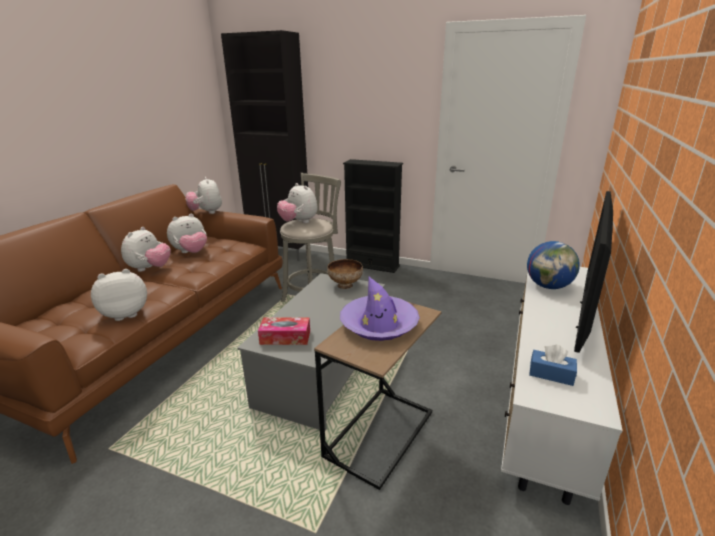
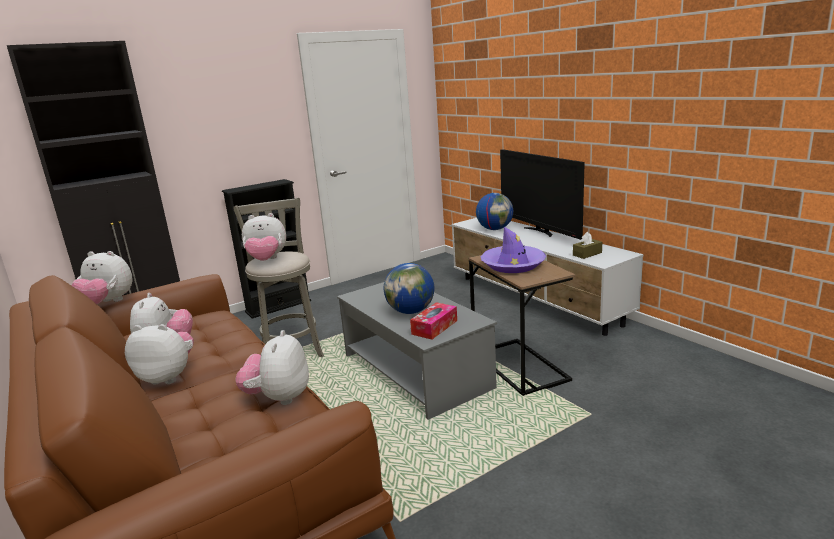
camera: 55 degrees left, 5 degrees down
(150, 269) = (168, 377): plush toy -> plush toy turned 45 degrees counterclockwise
(311, 314) = (411, 311): none -> globe
(345, 285) = (380, 290): bowl -> none
(551, 374) = (587, 254): blue tissue box -> brown tissue box

